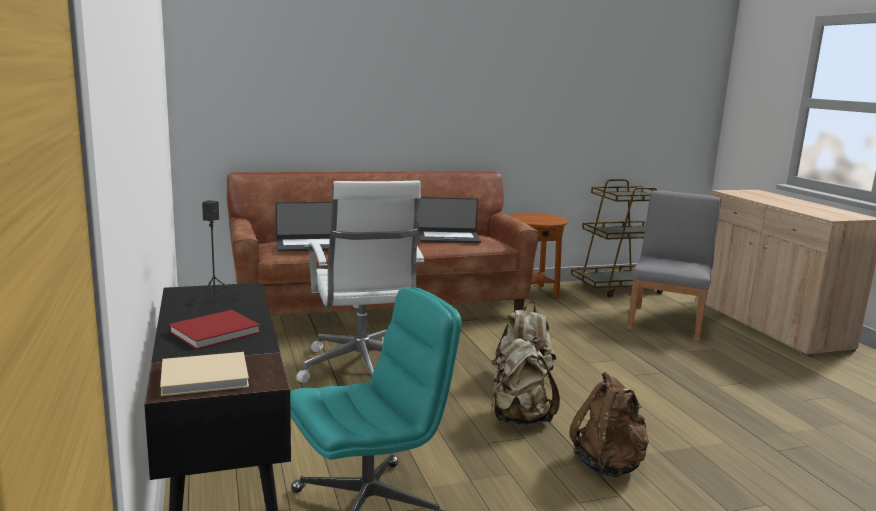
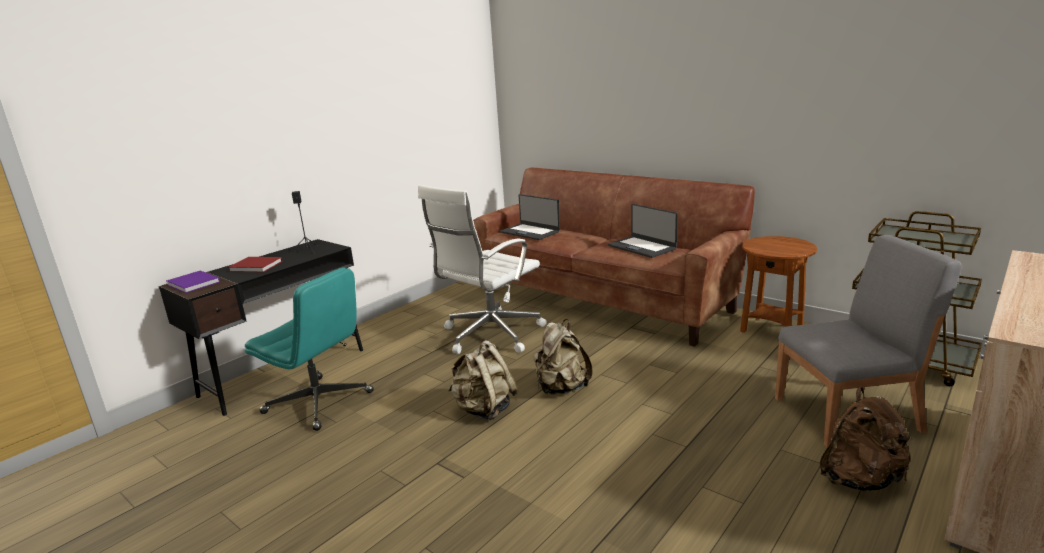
camera: 60 degrees right, 5 degrees up
(208, 377) = (194, 284): beige book -> purple book
(608, 465) = (449, 467): brown backpack -> brown backpack (860, 479)

